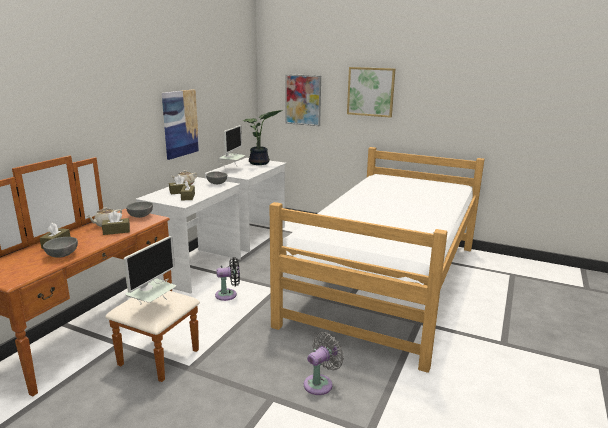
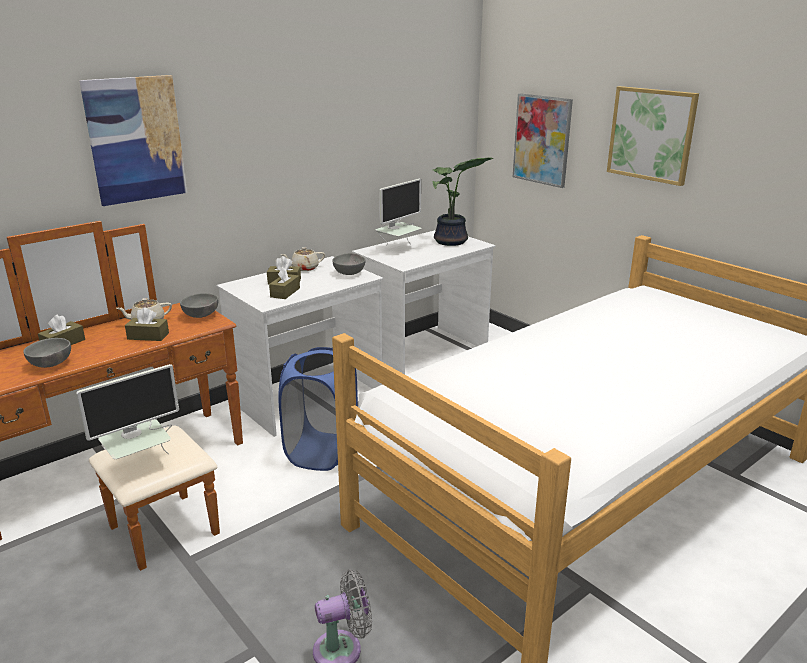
camera: 25 degrees right, 5 degrees up
(180, 123) = (310, 173): picture -> picture (135, 140)
(228, 295) = (322, 451): black fan -> blue laundry basket

